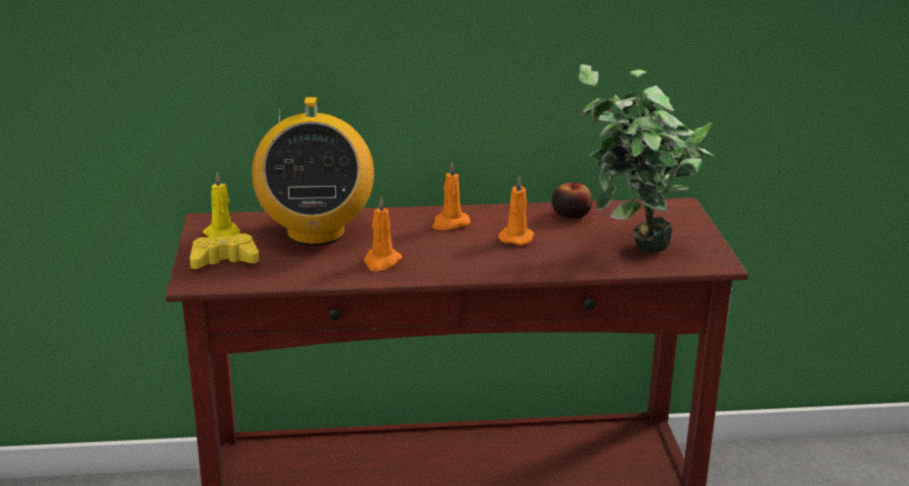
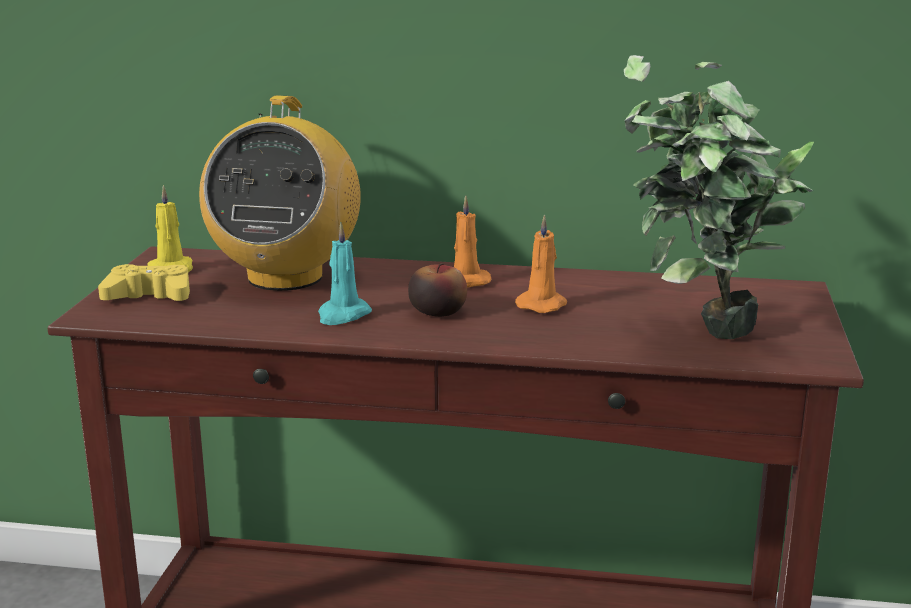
camera: 15 degrees right, 5 degrees down
(381, 262) = (342, 315): orange candle -> turquoise candle
(571, 214) = (634, 286): apple -> apple (437, 311)

